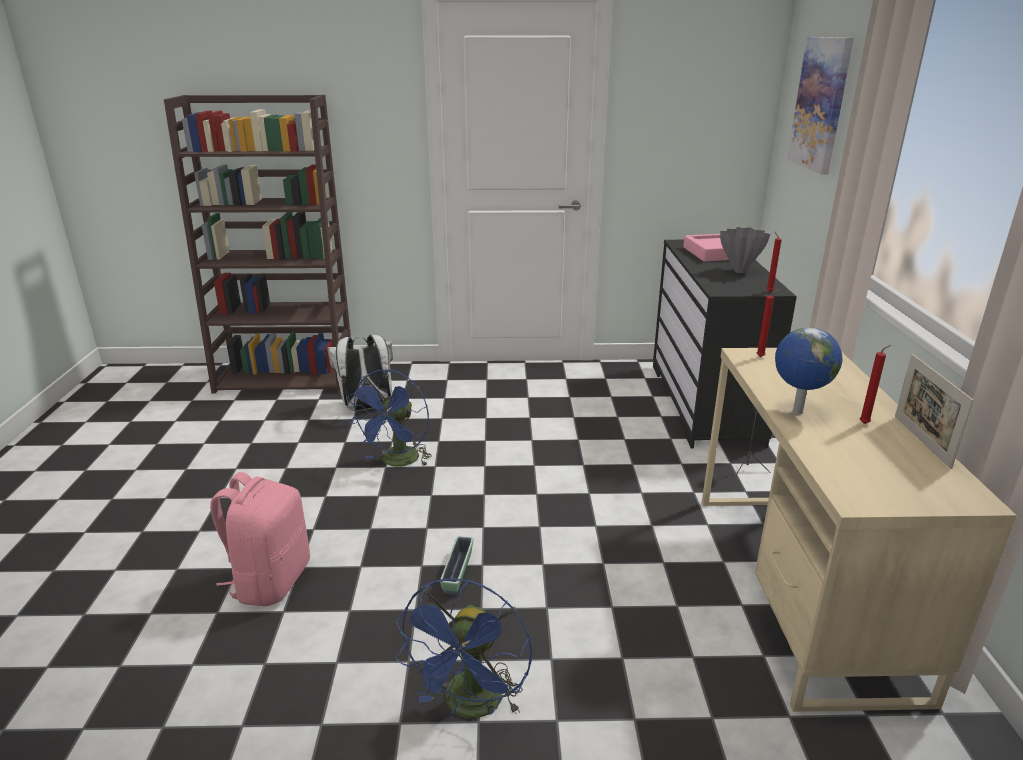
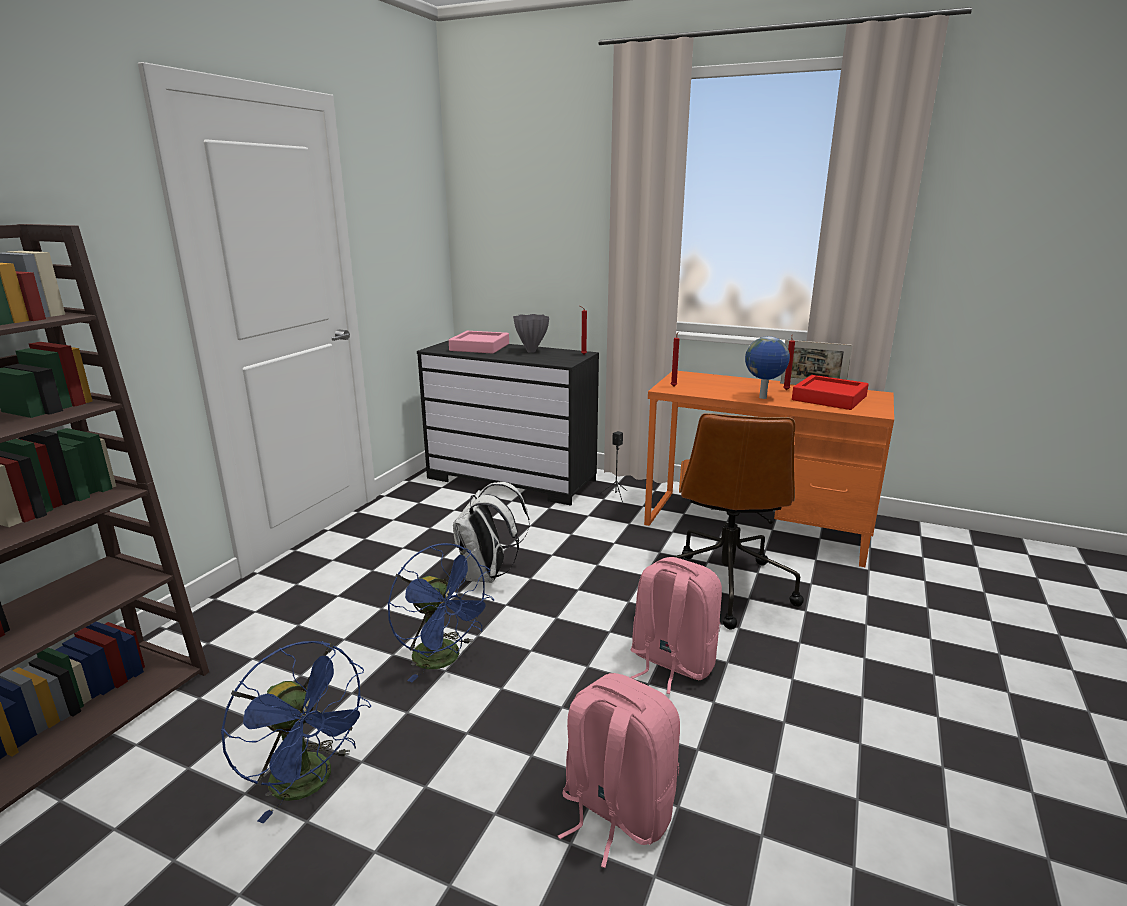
camera: 65 degrees left, 5 degrees down
(367, 407) = (285, 657): white backpack -> white backpack (487, 575)
(458, 572) = (671, 663): planter -> pink backpack
(471, 707) = (846, 696): blue fan -> blue fan (310, 783)
(621, 584) = (725, 586): none -> brown office chair
(799, 587) = (756, 526): beige desk -> orange desk
(821, 104) = (528, 208): picture -> none
(874, 458) = (829, 398): none -> red tray

